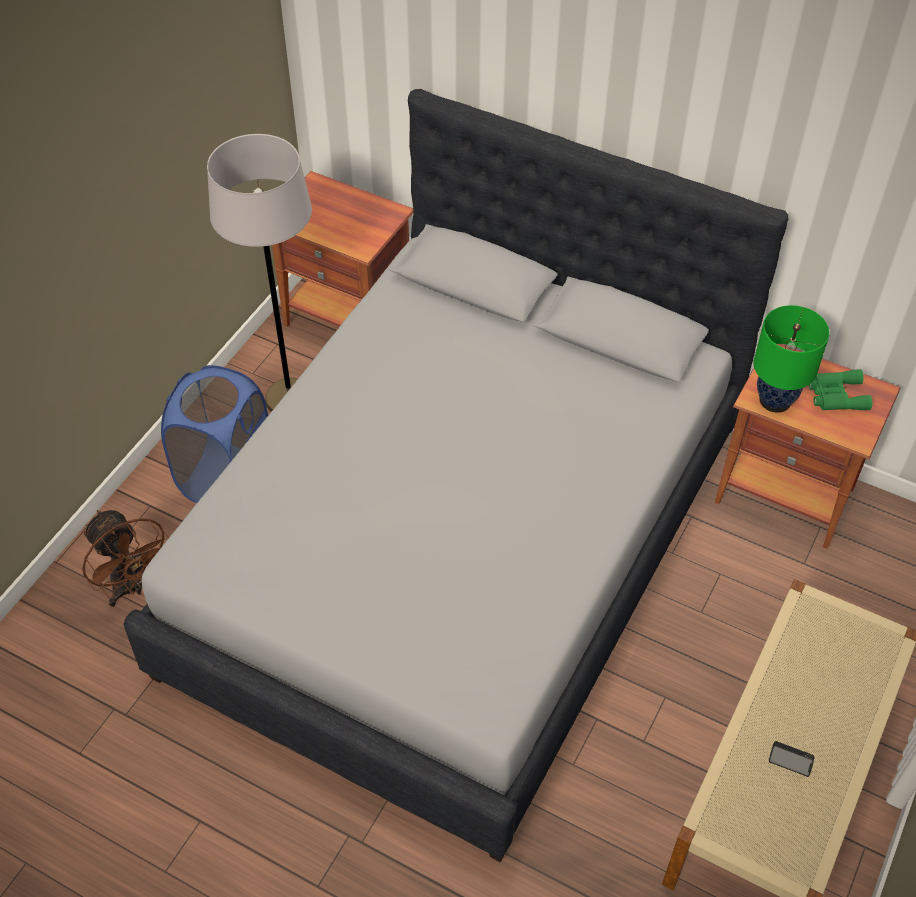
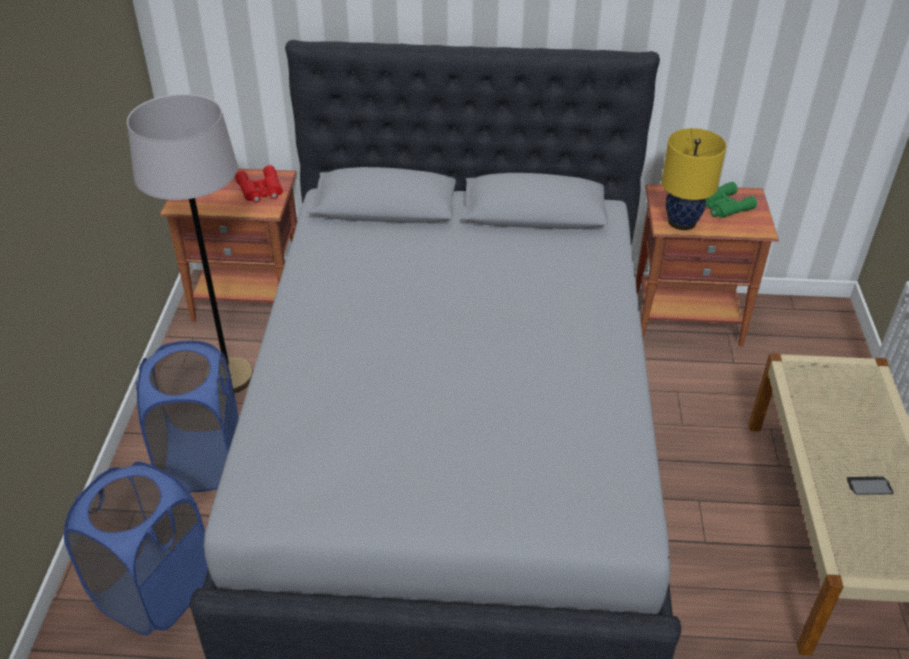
camera: 25 degrees left, 10 degrees down
(134, 587) = (155, 591): brown fan -> blue laundry basket
(367, 223) = (260, 190): none -> red binoculars
(775, 400) = (682, 222): green table lamp -> yellow table lamp

